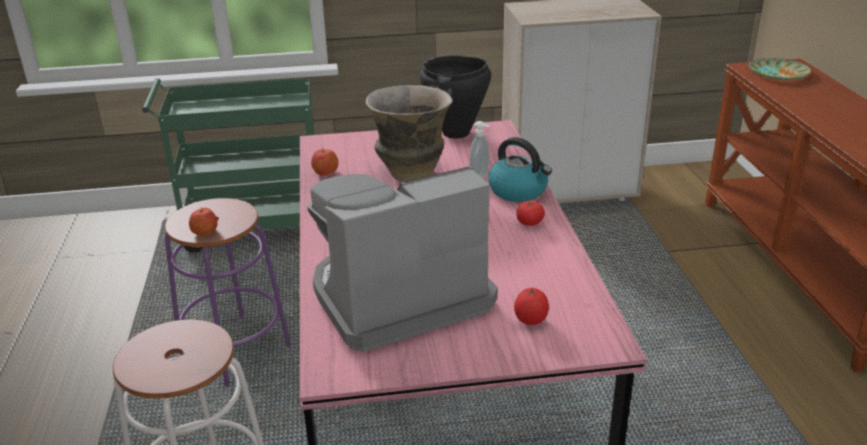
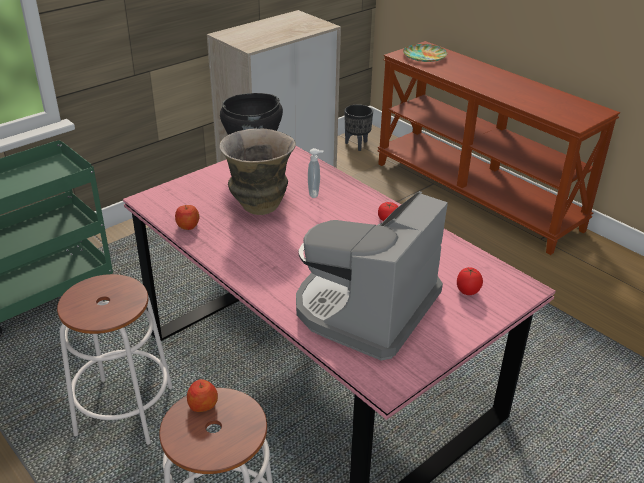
camera: 35 degrees left, 5 degrees up
(205, 232) = (111, 314): apple -> apple (203, 404)
(235, 349) = (125, 411): purple stool -> white stool
(519, 191) = (354, 196): kettle -> none
(697, 178) = (357, 145): none -> black planter

